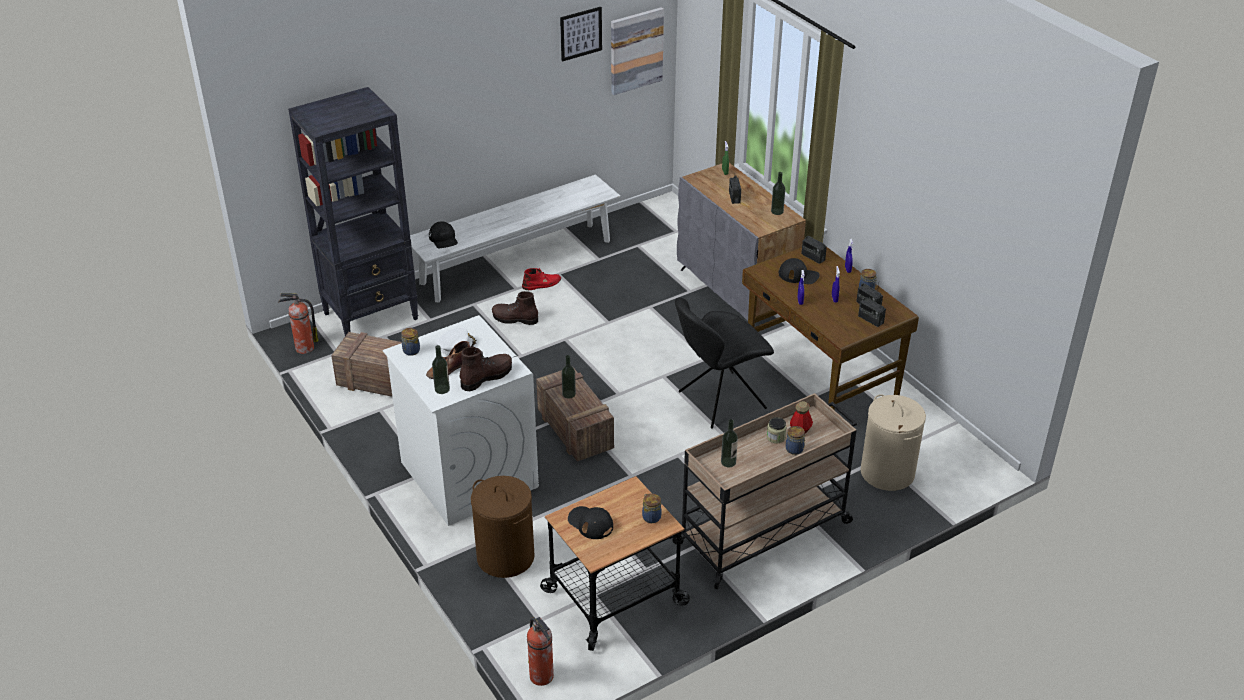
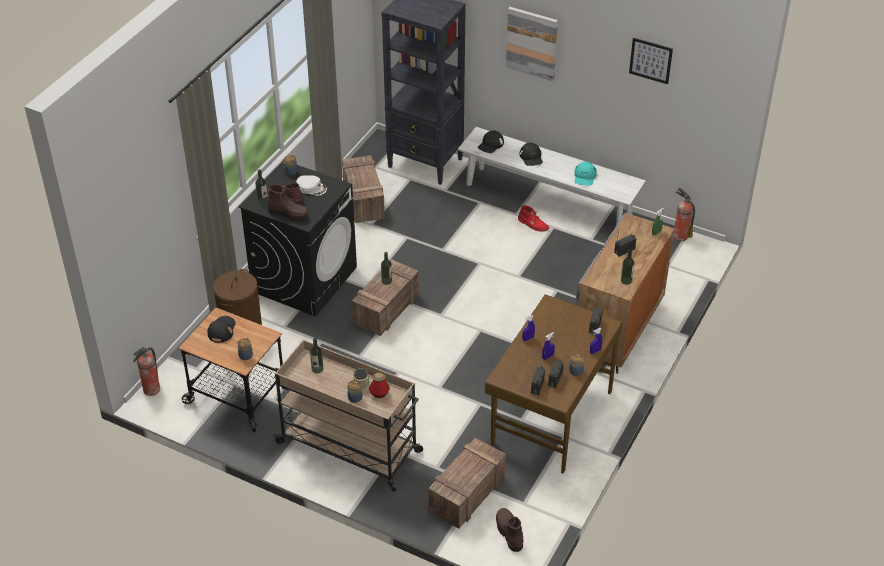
camera: 60 degrees right, 5 degrees up
(303, 348) = (368, 151): fire extinguisher -> fire extinguisher (680, 235)
(468, 474) = (304, 279): white washing machine -> black washing machine
(515, 319) = (480, 229): brown boot -> brown boot (509, 533)
(554, 204) = (584, 177): none -> turquoise cap
(636, 50) = (702, 103): picture -> picture (532, 43)
(719, 401) = (475, 370): black chair -> none
(798, 275) = (562, 326): black cap -> black cap (531, 157)
(887, 473) = (466, 495): beige laundry basket -> crate

